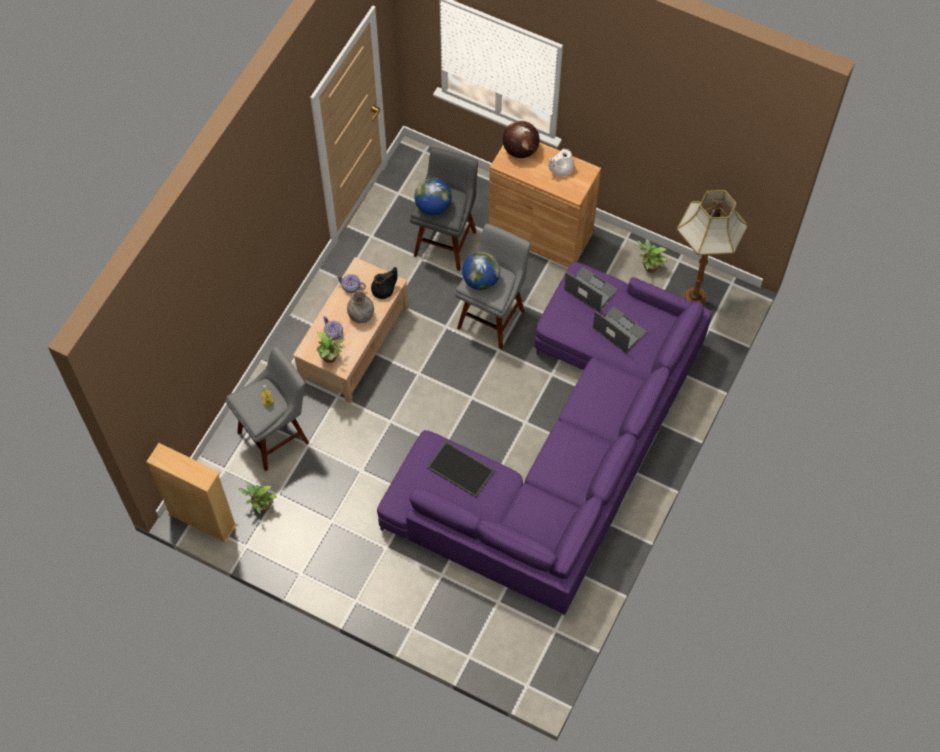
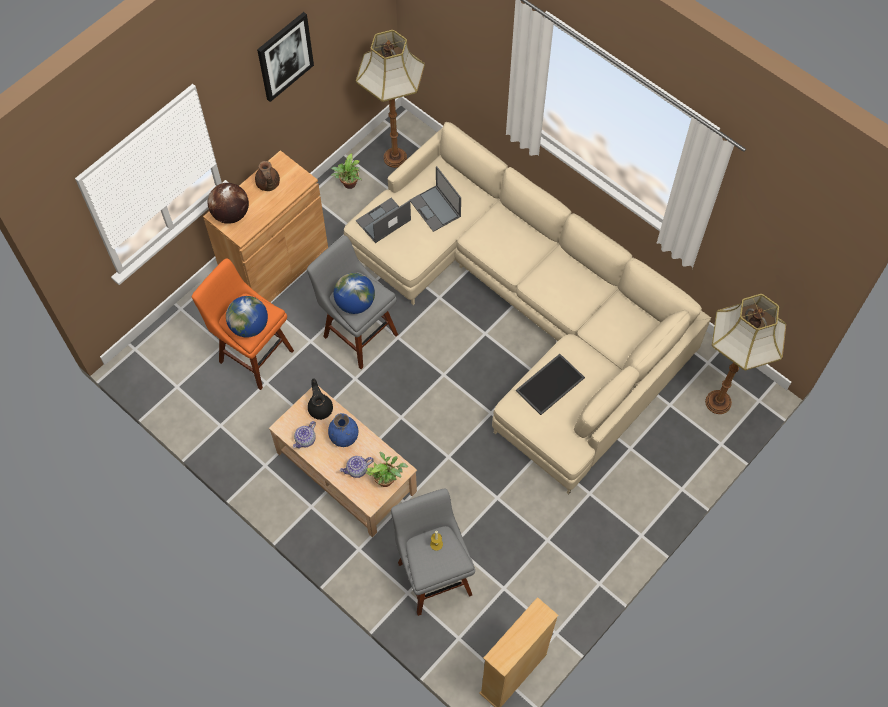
camera: 75 degrees left, 0 degrees up
(261, 506) = (513, 608): potted plant -> none
(361, 315) = (344, 437): grey vase -> blue vase
(446, 240) = (253, 354): grey stool -> orange stool
(515, 647) = (718, 401): none -> floor lamp
(560, 453) = (527, 311): purple sofa -> beige sofa
(561, 169) = (268, 184): white teapot -> brown teapot
(619, 329) = (435, 209): laptop -> laptop turned 90 degrees counterclockwise
(652, 118) = (285, 56): none -> picture

